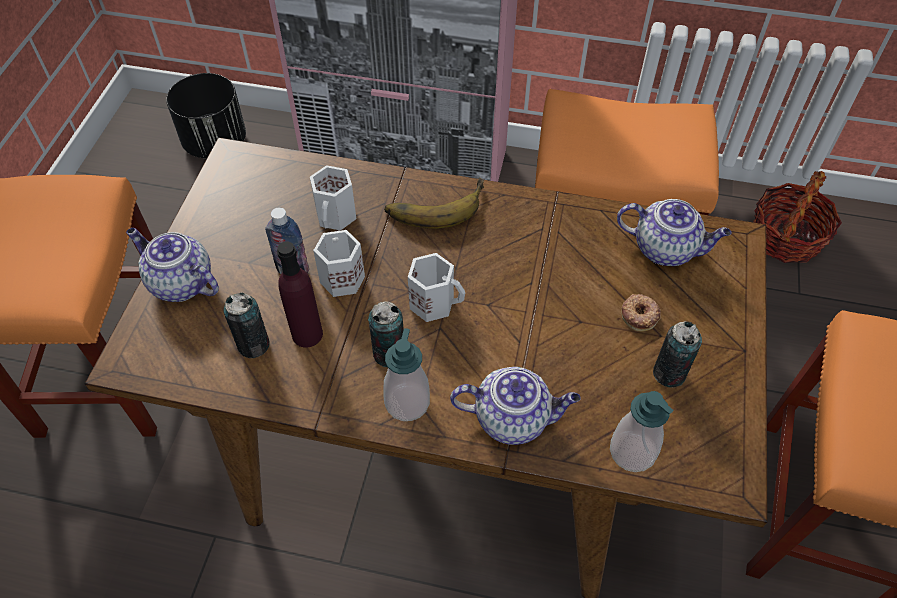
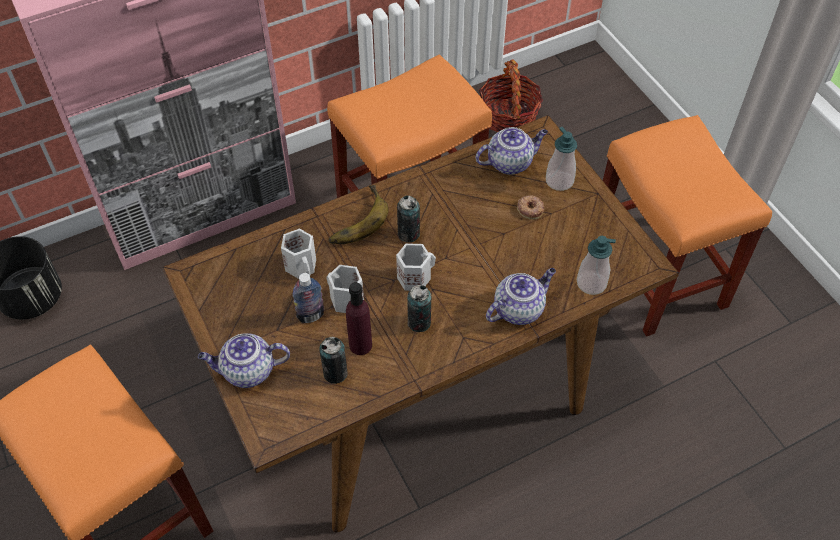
camera: 40 degrees left, 0 degrees up
(407, 402) = (456, 341): soap dispenser -> soap dispenser (559, 181)
(669, 373) = (573, 231): can -> can (408, 234)

